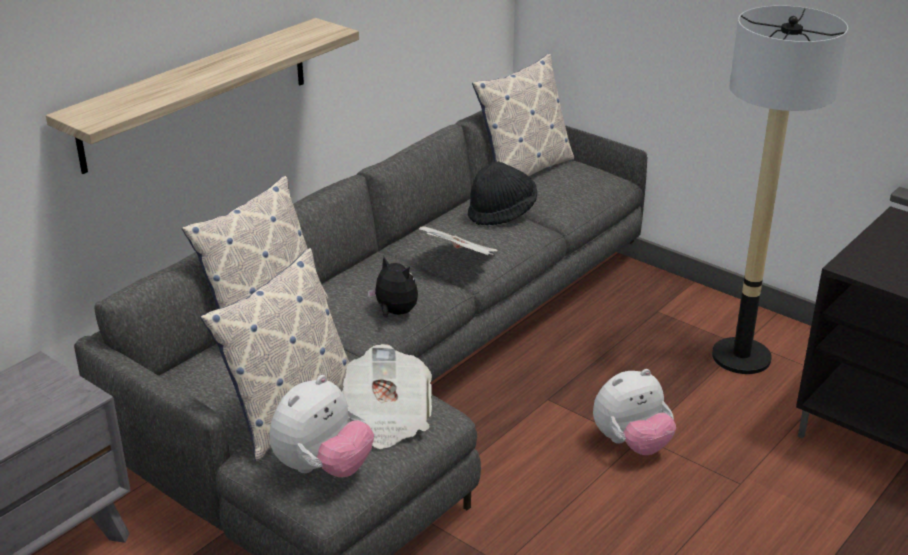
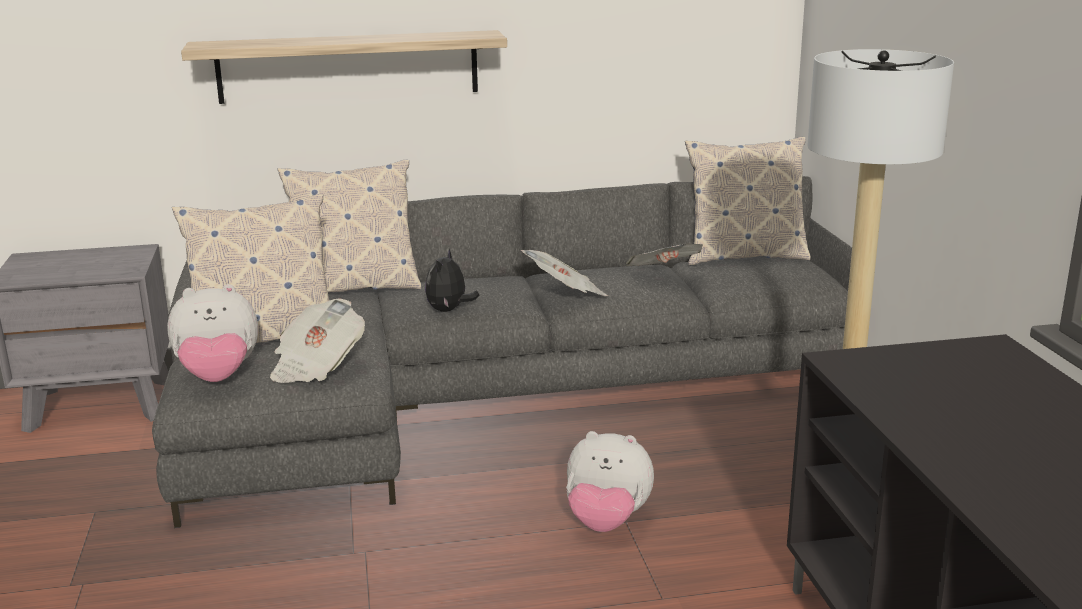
camera: 40 degrees right, 10 degrees down
(394, 313) = (449, 310): plush toy -> plush toy turned 150 degrees counterclockwise
(502, 213) = (663, 276): black hat -> newspaper

